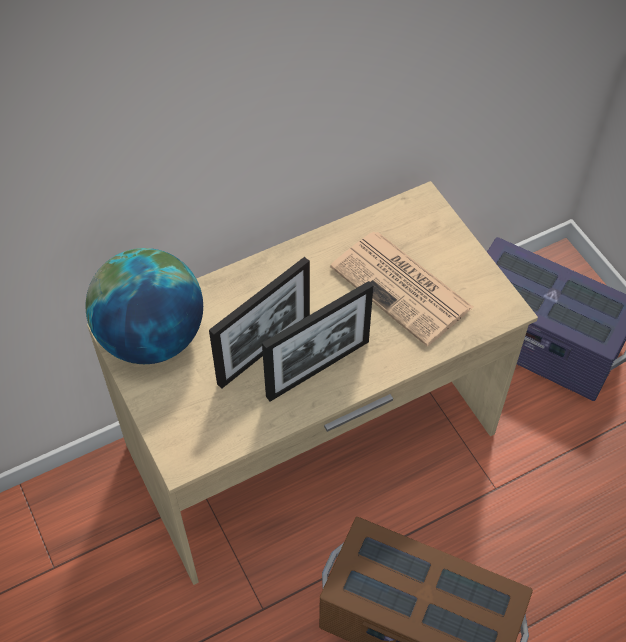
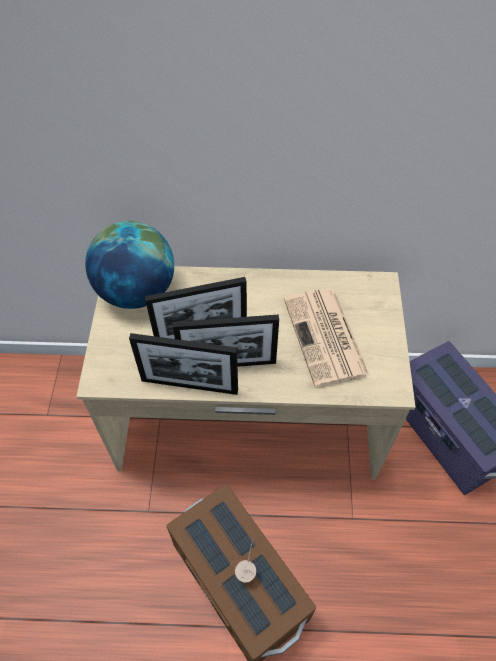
camera: 30 degrees right, 0 degrees up
(291, 412) = (189, 385): none -> picture frame
(437, 589) = (247, 567): none -> cup

